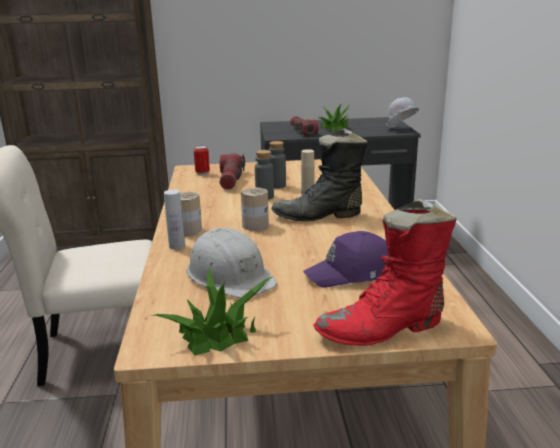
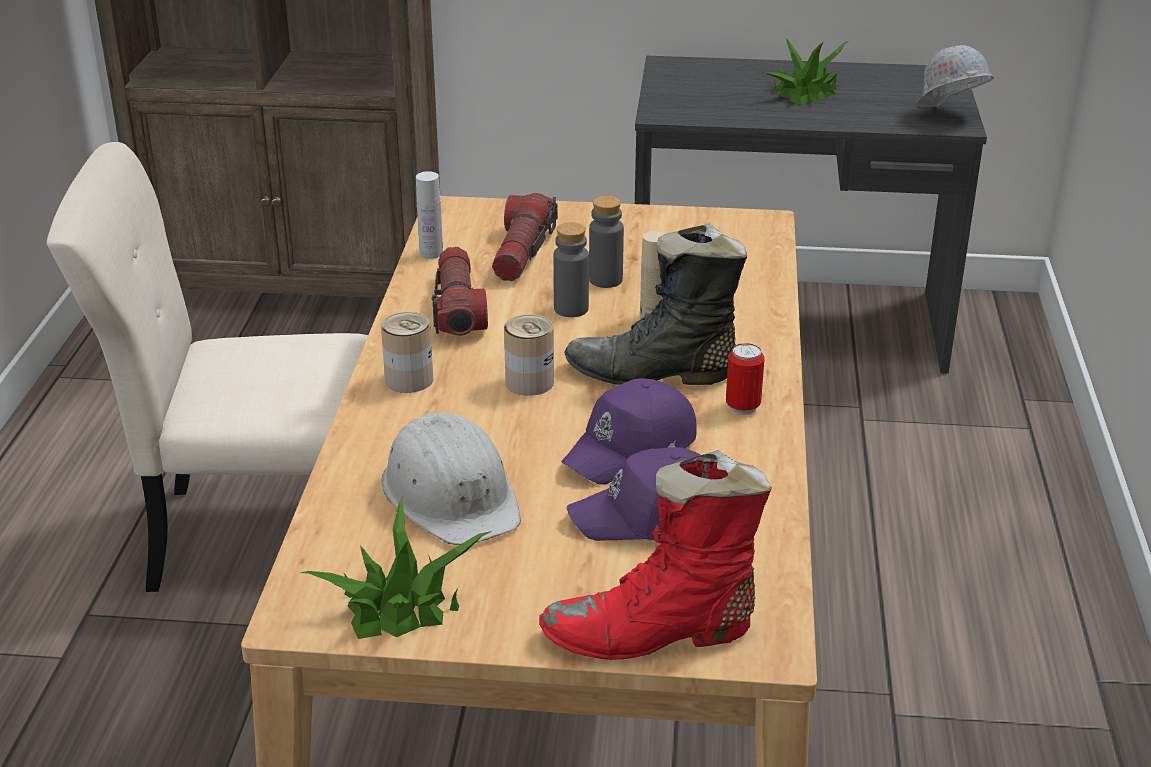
camera: 10 degrees right, 10 degrees up
(177, 246) = (381, 416): white bottle -> white bottle (431, 253)
(202, 173) = (473, 226): can -> can (743, 407)
(302, 131) = (727, 101): flashlight -> flashlight (458, 308)
(324, 246) = (632, 448): none -> purple cap

